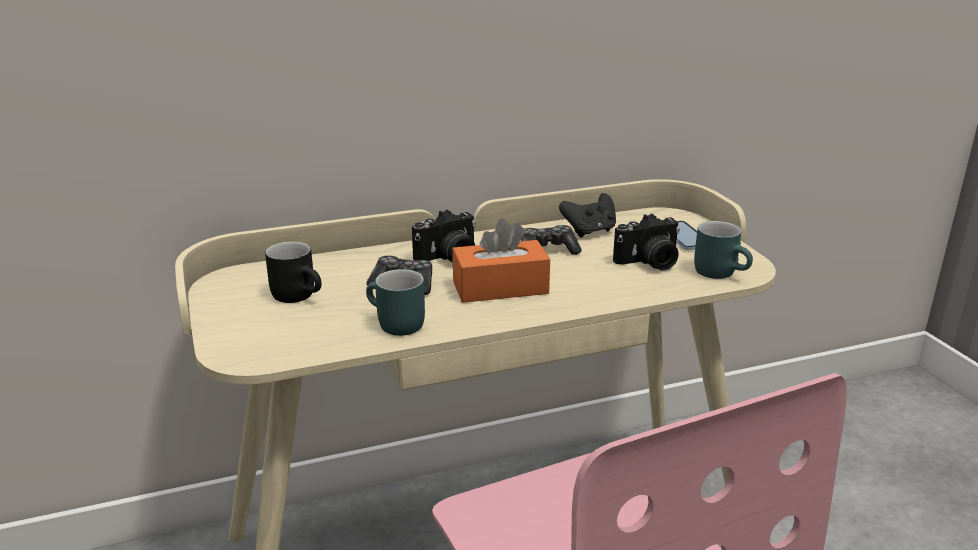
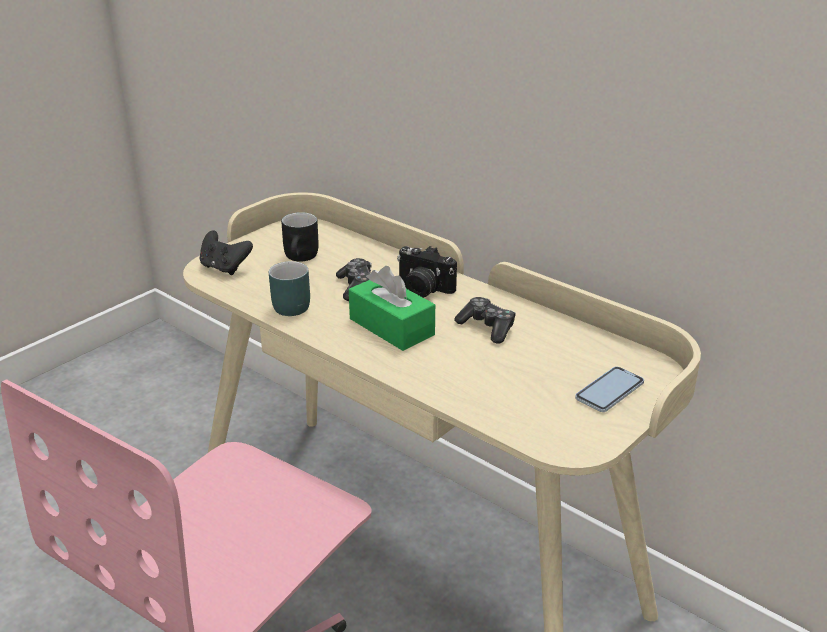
camera: 60 degrees right, 5 degrees up
(500, 288) = (391, 327): orange tissue box -> green tissue box
(589, 231) = (556, 336): black game controller -> black game controller (224, 268)
(649, 263) = (522, 385): camera -> none
(721, 272) = (546, 431): turquoise mug -> none

